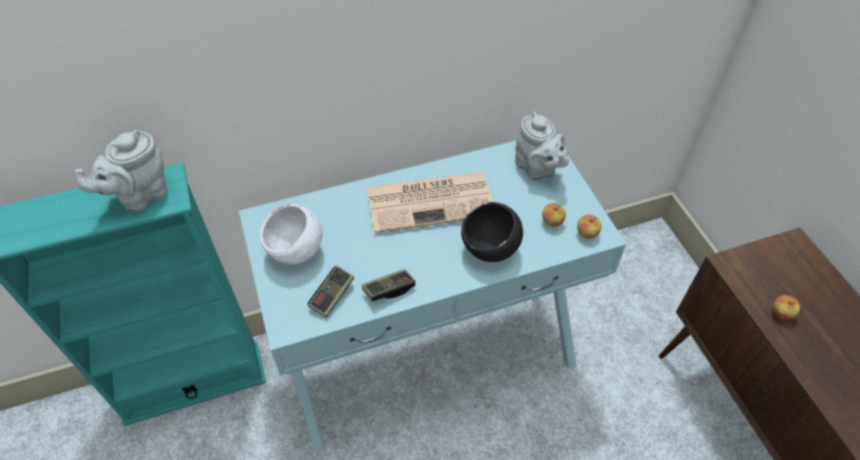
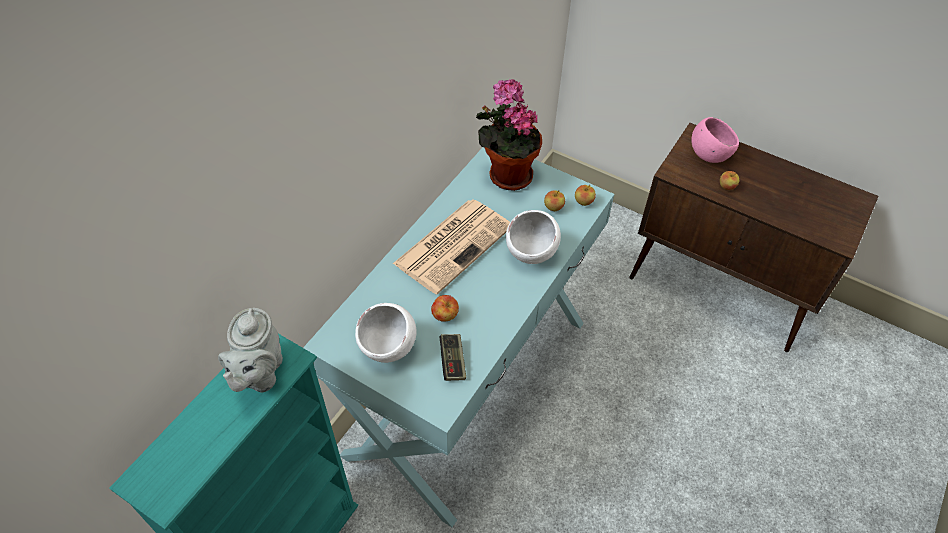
camera: 40 degrees left, 0 degrees up
(364, 255) = (445, 316): none -> apple
(389, 289) = (489, 328): game controller -> none
(491, 249) = (531, 253): black bowl -> white bowl
(537, 169) = (506, 175): grey teapot -> potted plant
(790, 271) = (708, 155): none -> pink bowl

